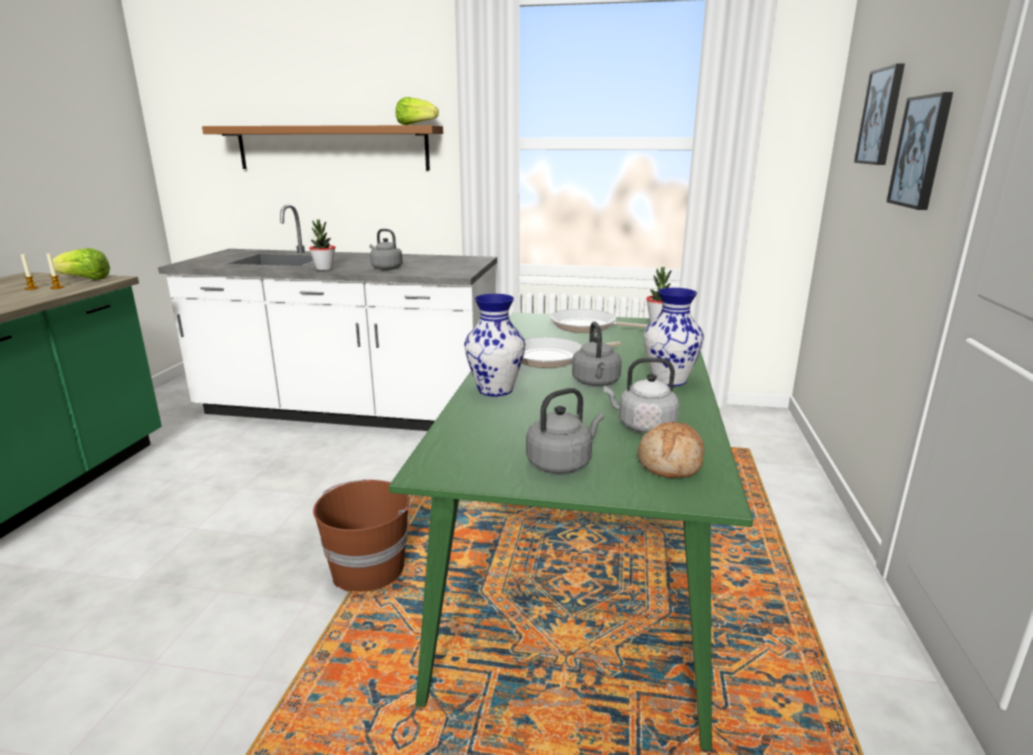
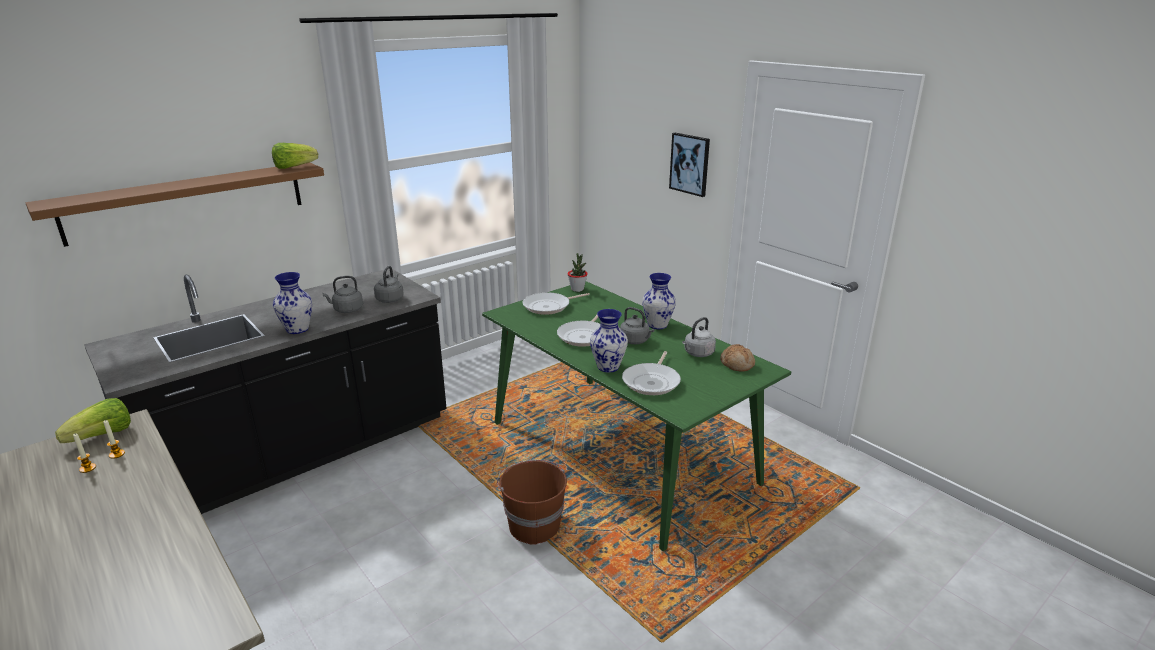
camera: 50 degrees left, 5 degrees up
(324, 269) = (297, 329): potted plant -> vase
(350, 411) = (302, 454): white counter -> black counter
(500, 423) = (652, 381): none -> frying pan
(562, 463) = (710, 384): grey kettle -> grey kettle (390, 299)
(881, 116) = (640, 133): picture -> none

